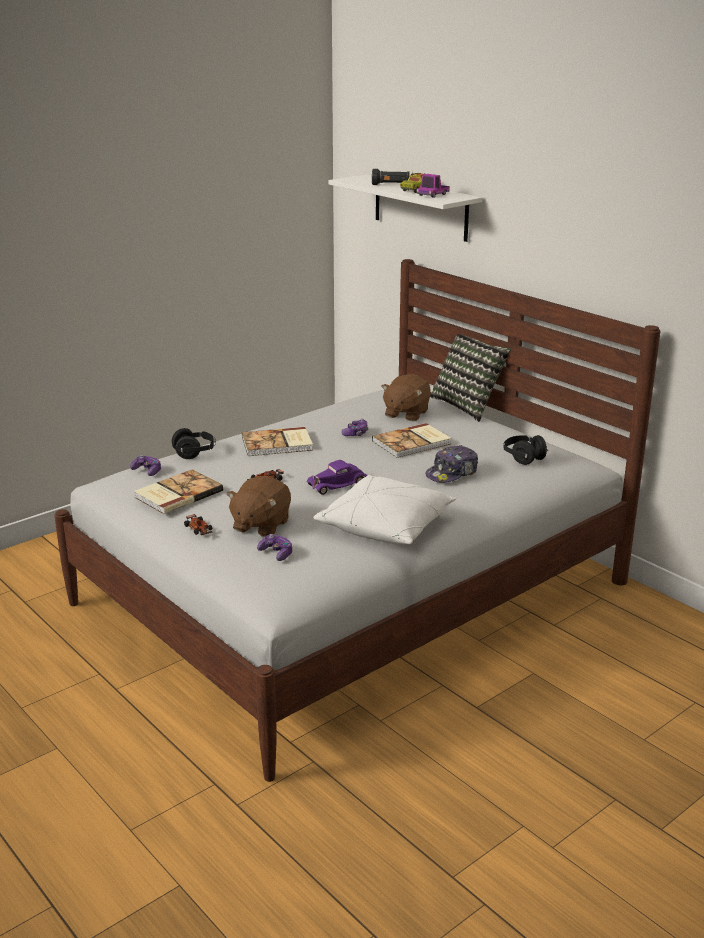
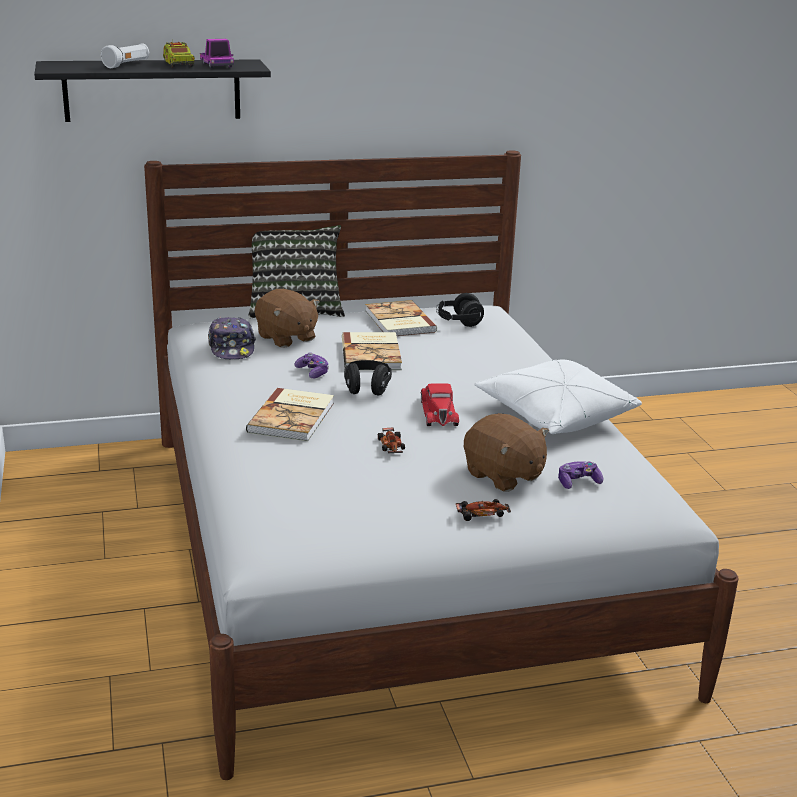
camera: 65 degrees left, 0 degrees up
(147, 471) = (276, 514): game controller -> none
(177, 494) = (373, 507): book -> book (398, 322)
(195, 453) = (255, 471): black headphones -> black headphones (367, 388)
(338, 484) = (438, 412): purple toy car -> red toy car
(390, 185) = (127, 65): black flashlight -> white flashlight
(420, 207) = (152, 90): white shelf -> black shelf
(452, 473) = (465, 357): cap -> cap (232, 348)

